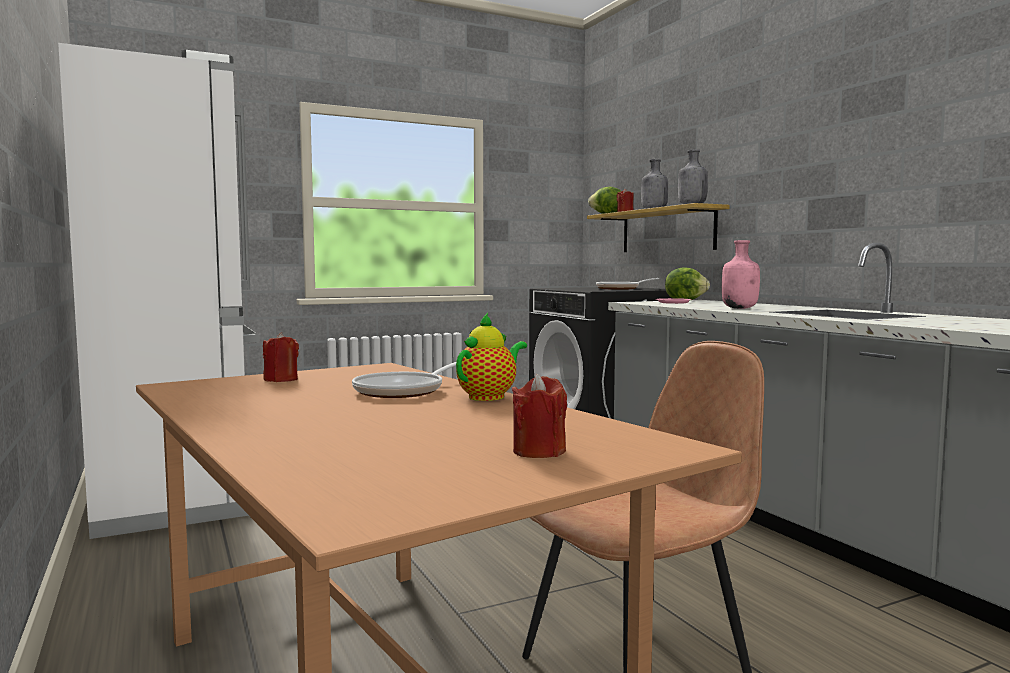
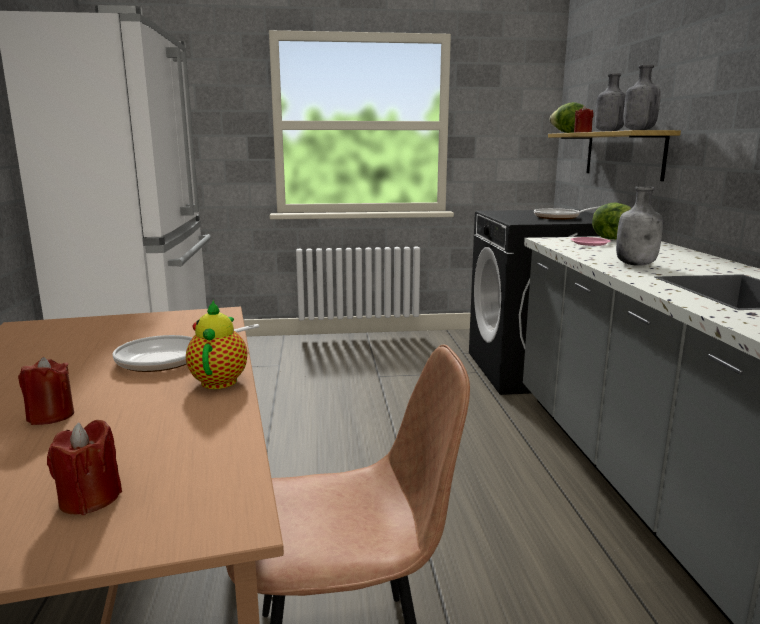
camera: 20 degrees right, 10 degrees up
(281, 380) = (108, 327): red candle -> red candle (50, 416)
(489, 396) = (220, 380): teapot -> teapot turned 60 degrees counterclockwise
(740, 308) = (636, 264): pink bottle -> grey bottle

